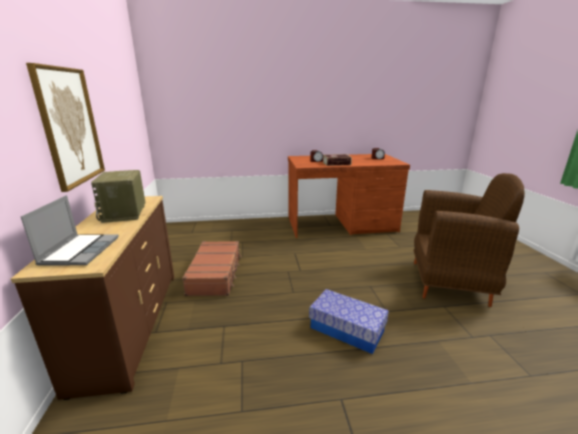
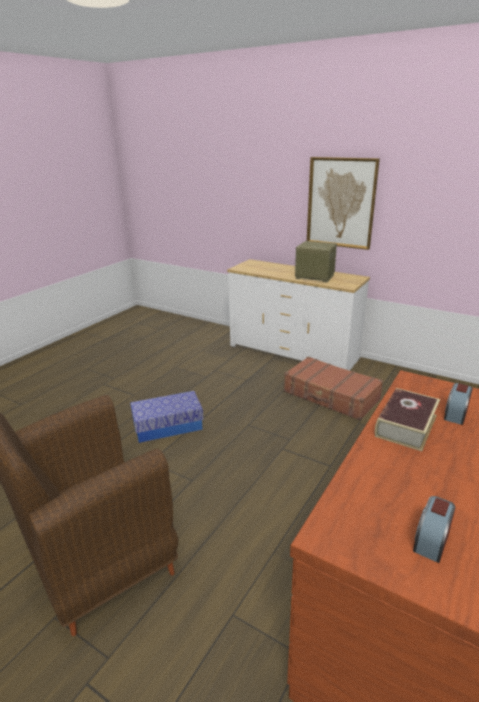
camera: 130 degrees right, 5 degrees up
(80, 250) = (261, 267): laptop -> none
(130, 324) = (293, 352): brown dresser -> white dresser

